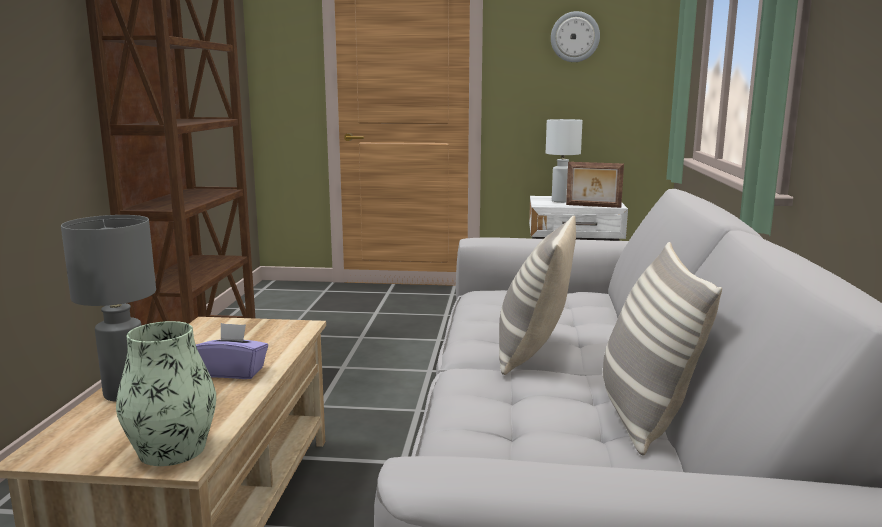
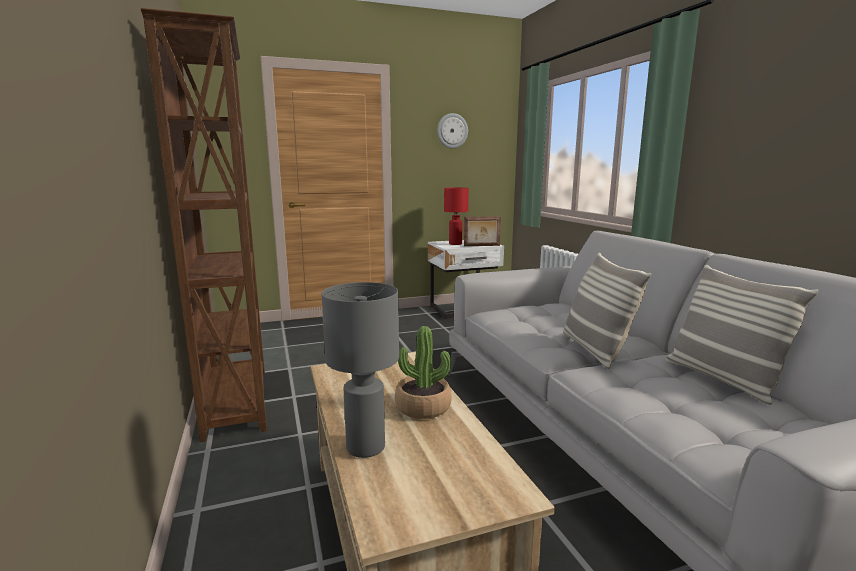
camera: 25 degrees left, 0 degrees up
(172, 449) = (490, 486): vase -> none
(233, 372) = (423, 407): purple tissue box -> potted plant
(560, 201) = (455, 244): white table lamp -> red table lamp

